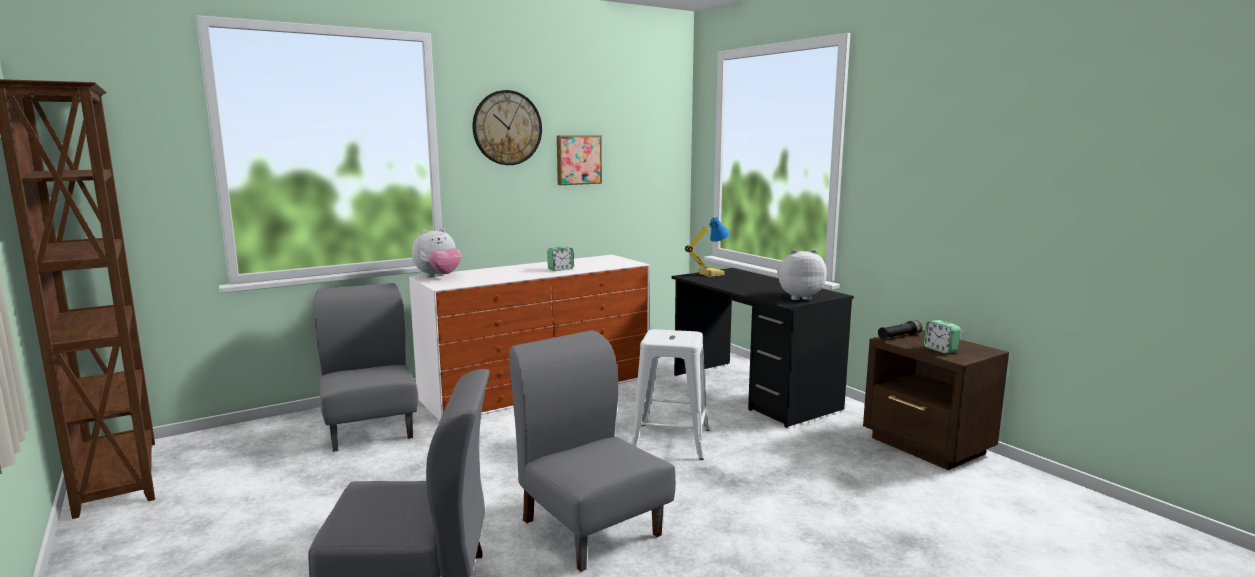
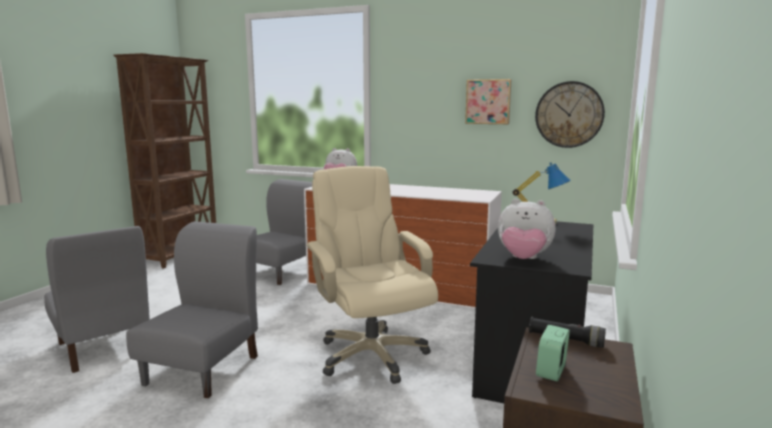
camera: 55 degrees right, 0 degrees up
(507, 128) = (423, 74): wall clock -> wall clock (569, 114)
(560, 269) = (415, 192): alarm clock -> none
(670, 441) = (371, 355): white stool -> beige office chair
(798, 297) = (523, 259): plush toy -> plush toy turned 150 degrees clockwise

